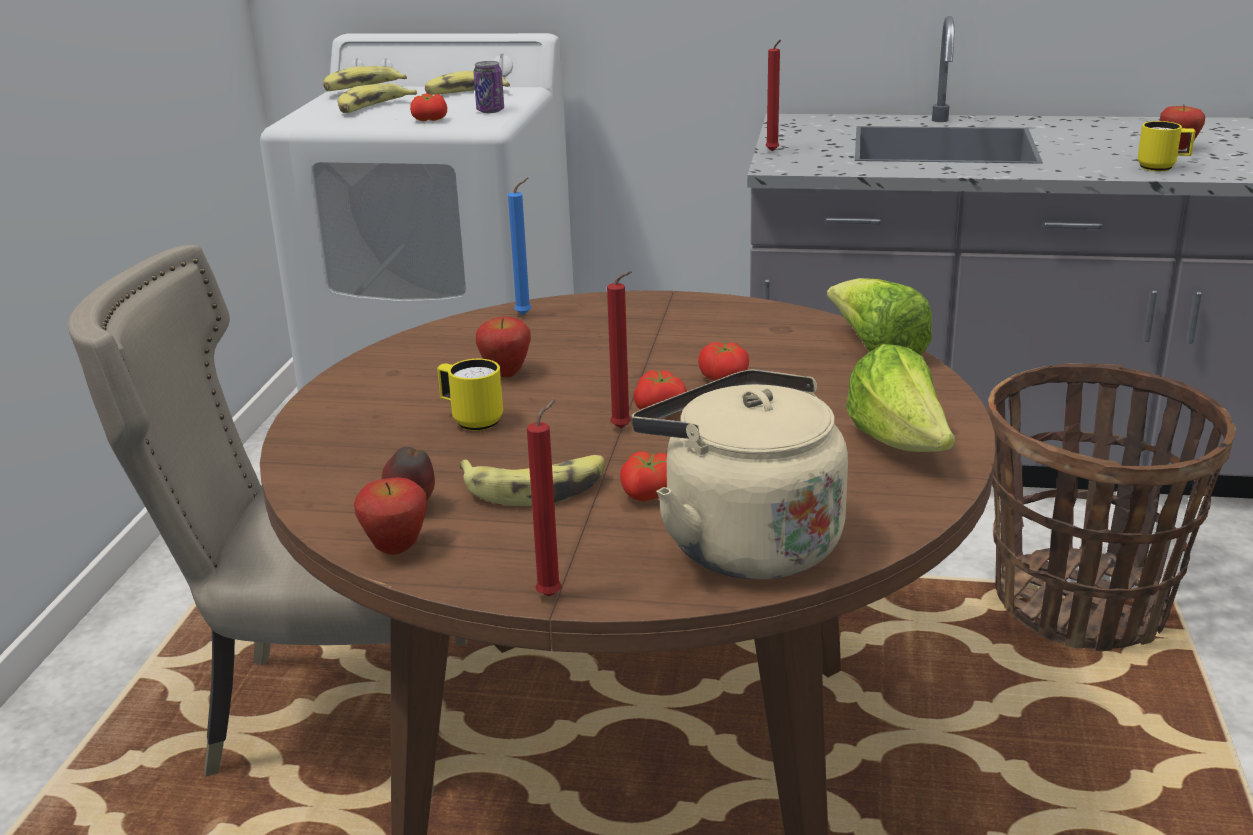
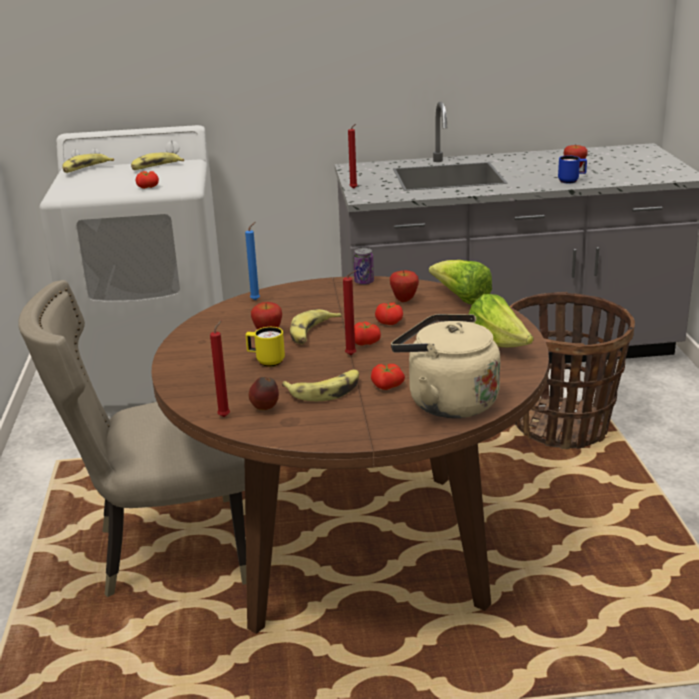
camera: 15 degrees left, 0 degrees up
(372, 108) = (103, 182): banana -> banana (312, 333)
(396, 549) = (272, 431): apple -> apple (404, 300)
(490, 111) = (181, 178): can -> can (364, 282)
(553, 595) = (368, 439): red candle -> red candle (225, 416)
(1162, 168) = (571, 181): yellow mug -> blue mug

